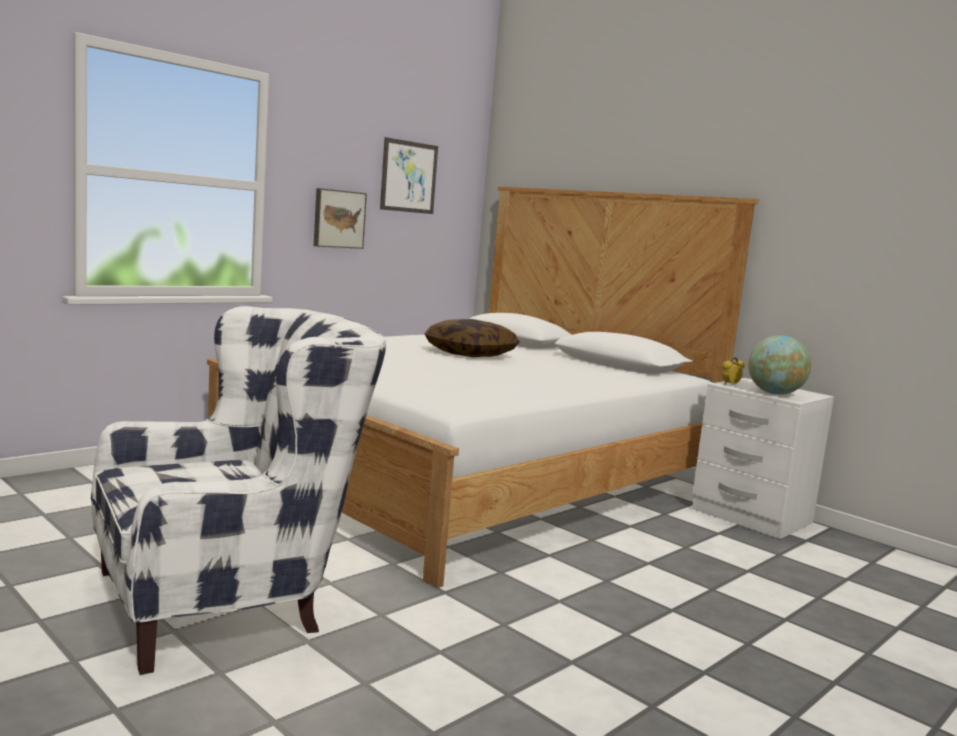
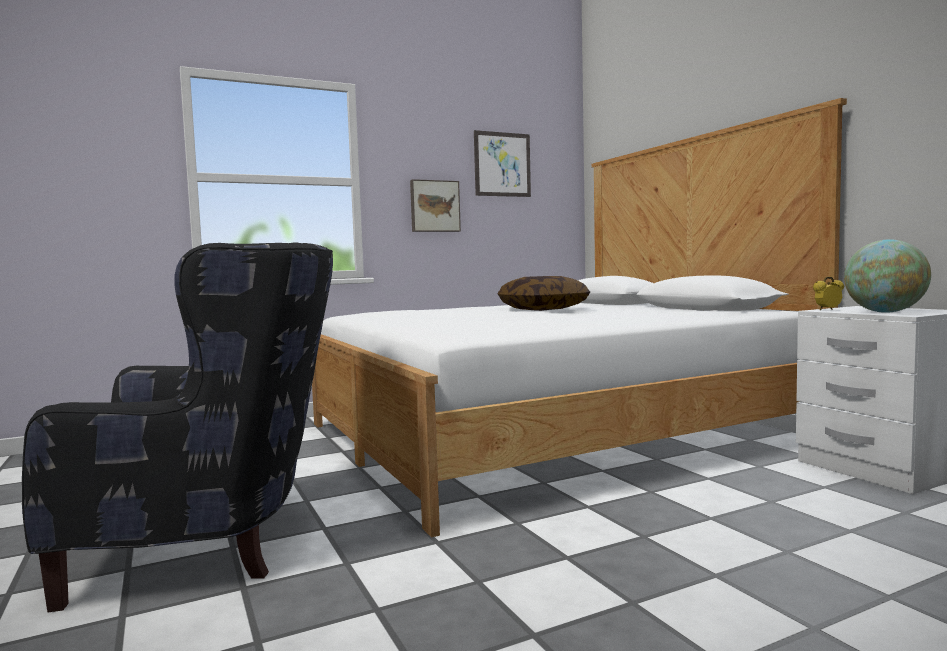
camera: 20 degrees right, 5 degrees down
(233, 598) = (216, 539): white armchair -> black armchair

